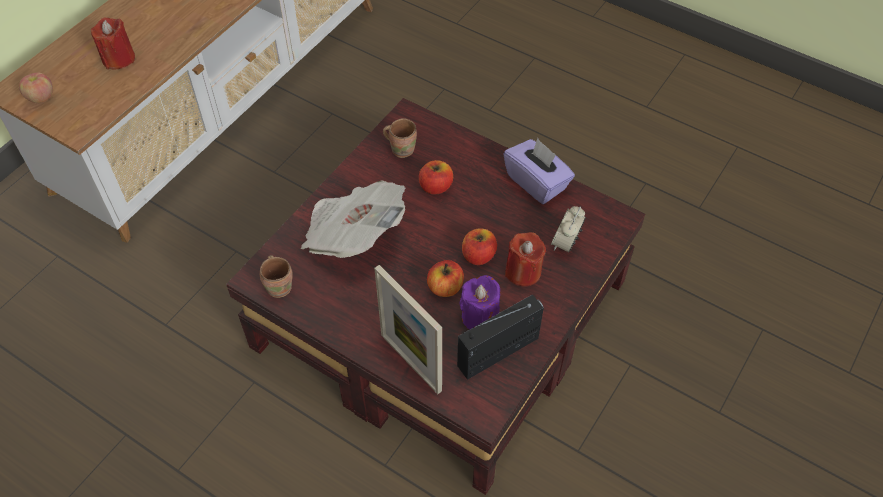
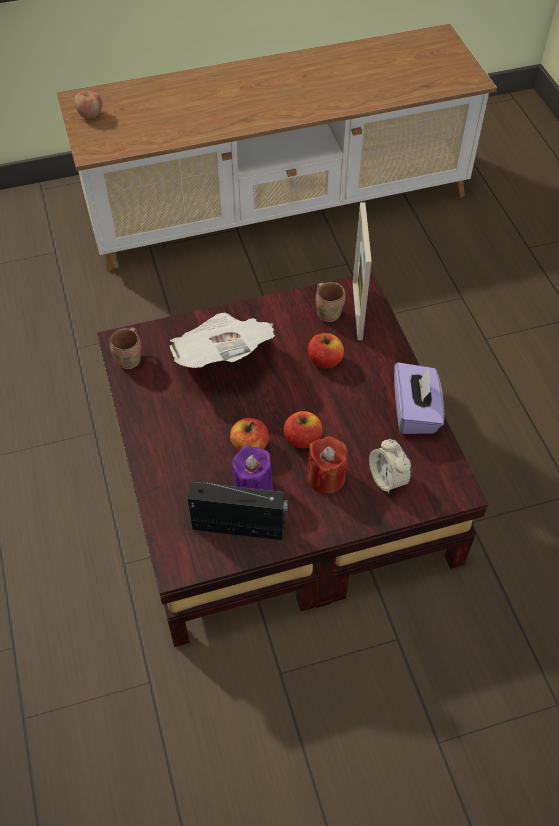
camera: 40 degrees right, 0 degrees up
(118, 58) = (168, 114): red candle -> none
(411, 362) = (164, 484): picture frame -> picture frame (357, 310)
(565, 242) = (387, 479): alarm clock -> alarm clock turned 90 degrees counterclockwise

